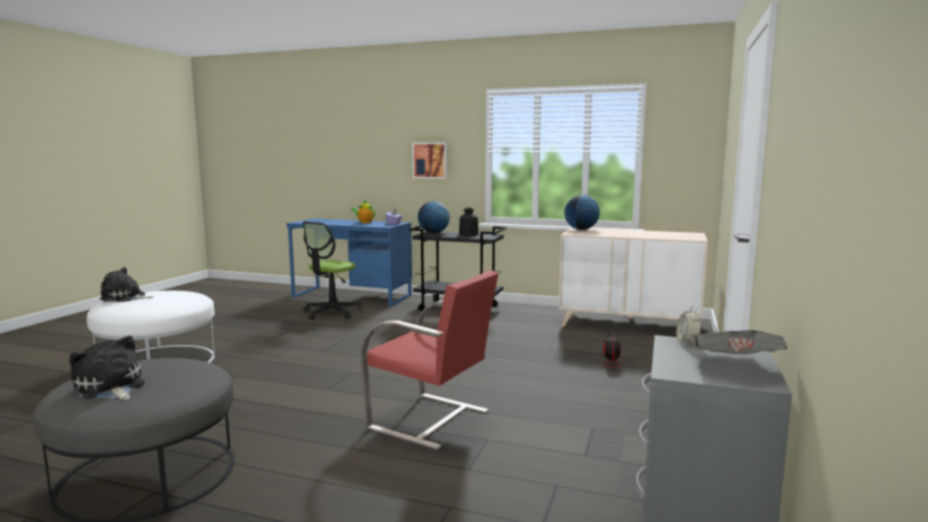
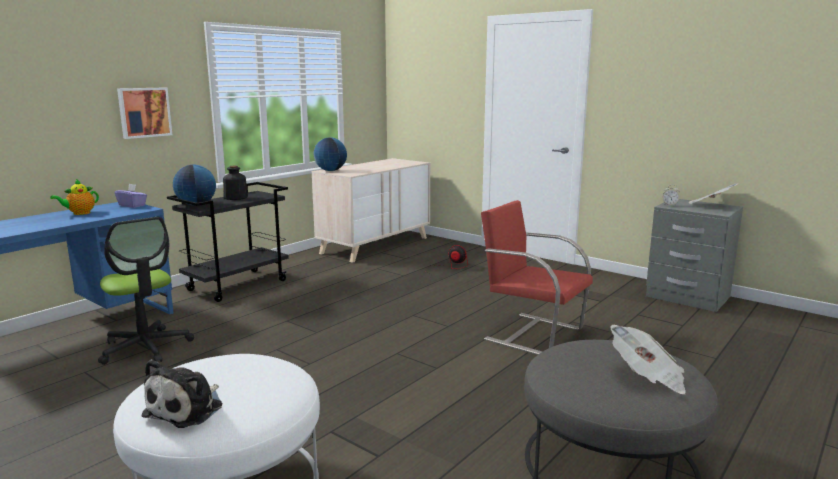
camera: 70 degrees left, 5 degrees up
(110, 388) = (647, 377): plush toy -> newspaper
(431, 420) = (532, 333): red chair -> red chair turned 105 degrees counterclockwise

